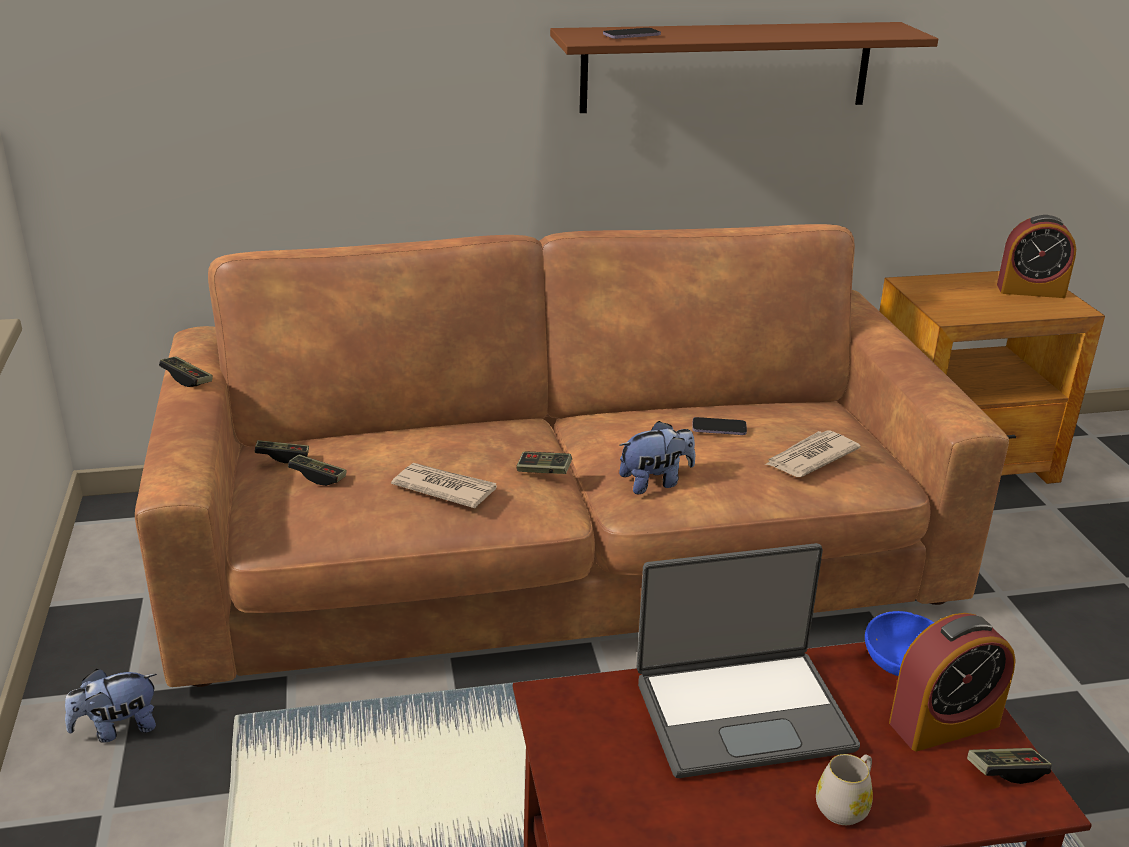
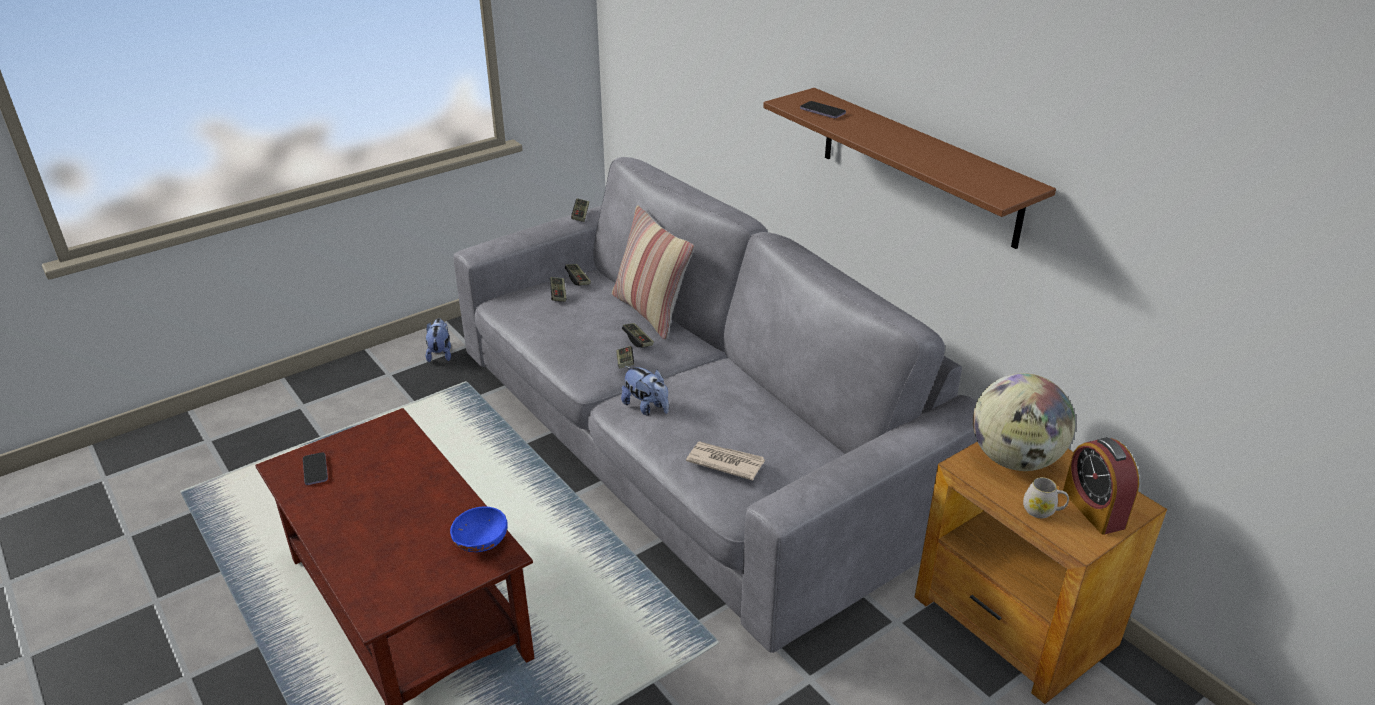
camera: 65 degrees right, 5 degrees up
(118, 729) = (440, 353): plush toy -> plush toy turned 45 degrees clockwise
(427, 429) = (651, 312): none -> pillow
(444, 488) = (574, 334): newspaper -> none
(561, 550) = (688, 439): brown sofa -> grey sofa
(719, 428) = (736, 414): phone -> phone (315, 470)
(742, 712) = (410, 488): laptop -> none
(845, 805) = (347, 539): white mug -> white mug (1043, 511)
(944, 724) = (432, 568): alarm clock -> none
(948, 296) = (1014, 459): none -> globe
(1006, 772) = (397, 600): game controller -> game controller (638, 340)

